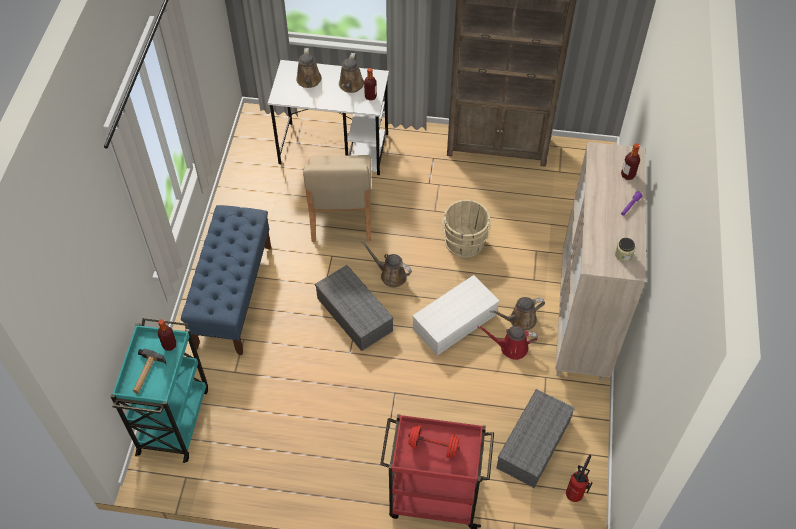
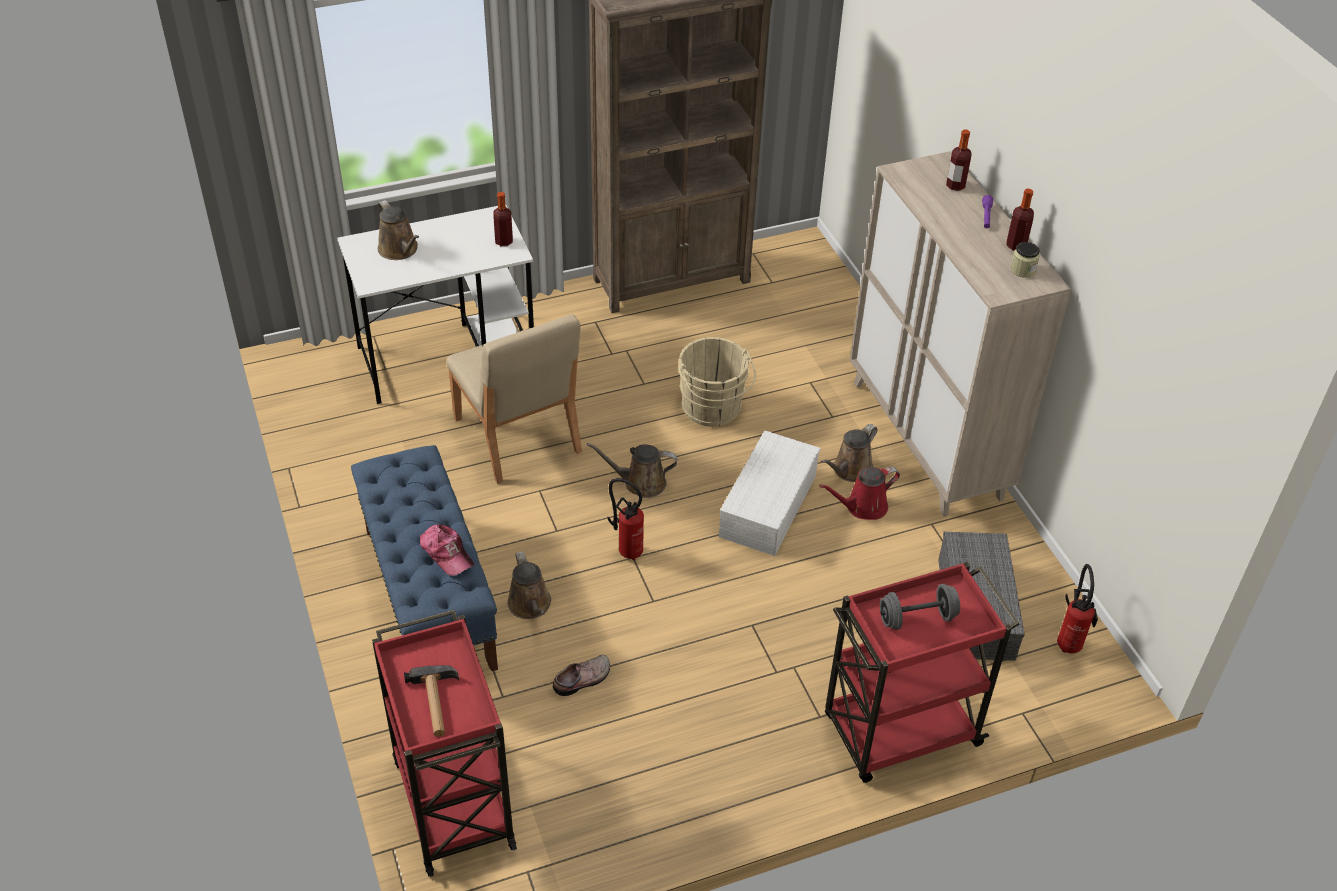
camera: 30 degrees left, 10 degrees down
(169, 345) = (444, 651): bottle -> bottle (1016, 245)
(174, 419) = (452, 800): turquoise cart -> red cart
(228, 281) = (446, 553): none -> cap
(282, 382) = (583, 680): none -> shoe
(350, 86) = (465, 237): brown watering can -> brown watering can (530, 606)
(356, 314) = (627, 550): grey storage box -> fire extinguisher
(433, 446) = (917, 618): red dumbbell -> grey dumbbell

